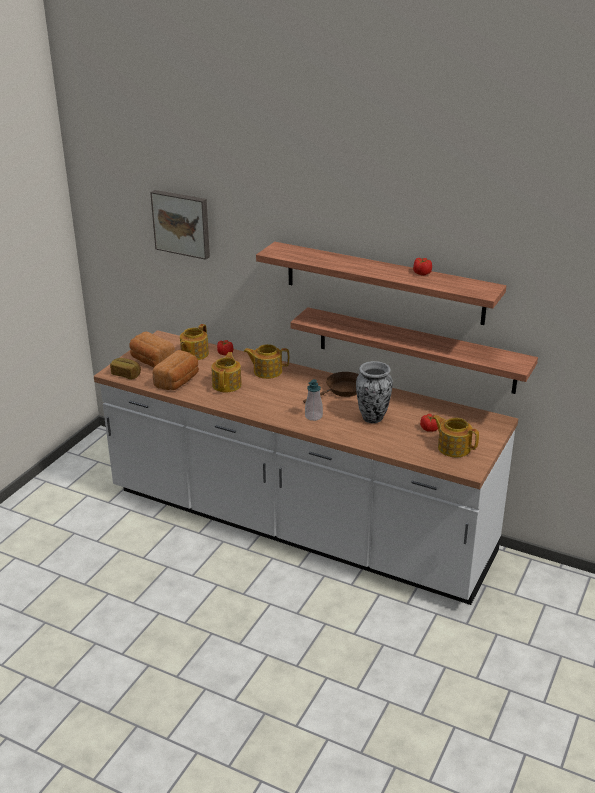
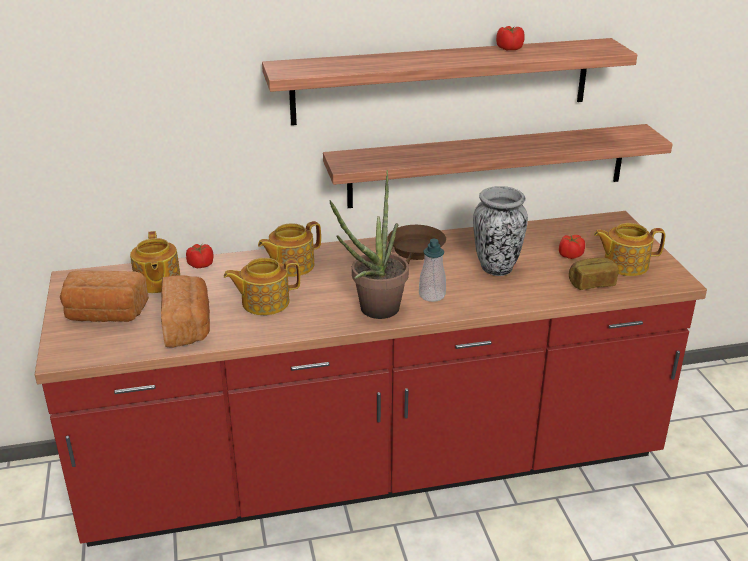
camera: 40 degrees left, 0 degrees up
(126, 374) = (91, 349): bread -> bread (591, 283)
(182, 223) = (81, 72): picture -> none
(227, 384) = (264, 302): teapot -> teapot turned 75 degrees counterclockwise
(271, 412) = (373, 312): none -> potted plant
(298, 524) = (374, 465): white counter -> red counter

